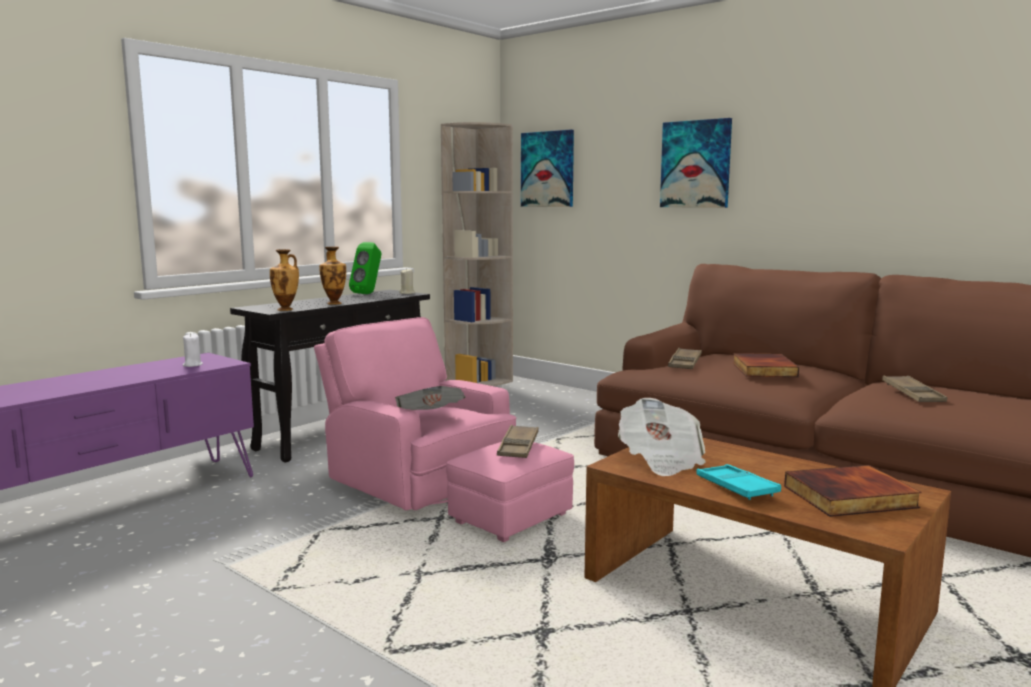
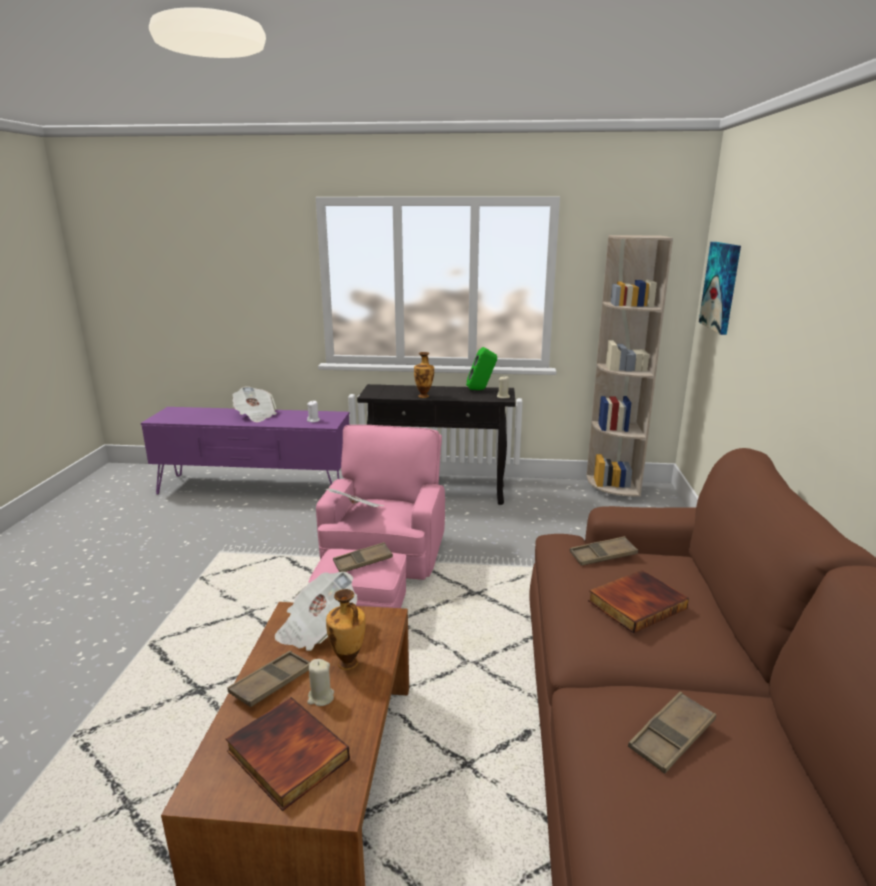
camera: 55 degrees right, 10 degrees up
(82, 380) = (255, 415): none -> newspaper
(286, 309) = (379, 395): vase -> vase (348, 664)
(696, 164) = (804, 316): picture -> none
(736, 487) = (272, 683): turquoise tray -> brown tray
(775, 475) = (320, 697): none -> beige candle

